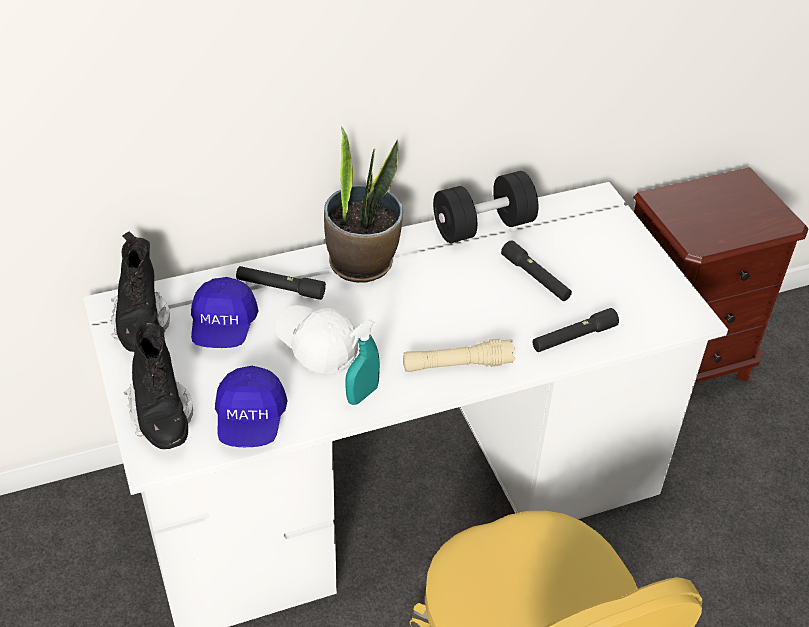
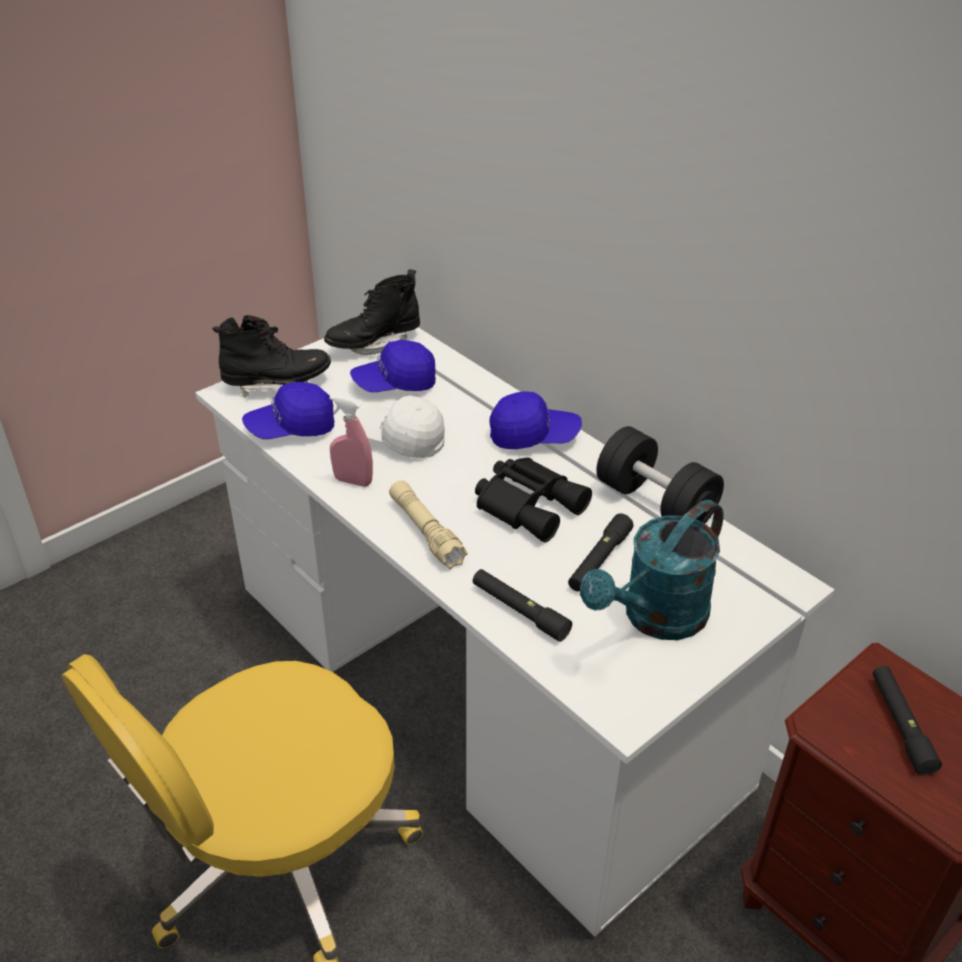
camera: 70 degrees right, 5 degrees down
(162, 415) = (277, 383): black boot -> black boot turned 150 degrees counterclockwise
(280, 288) = (464, 399): black flashlight -> black flashlight (900, 725)
(316, 346) = (401, 439): white cap -> white cap turned 90 degrees counterclockwise
(362, 263) = (533, 436): potted plant -> blue cap
(362, 395) = (353, 481): turquoise spray bottle -> pink spray bottle
(451, 293) = (529, 504): none -> black binoculars
(607, 271) = (655, 618): none -> turquoise watering can

